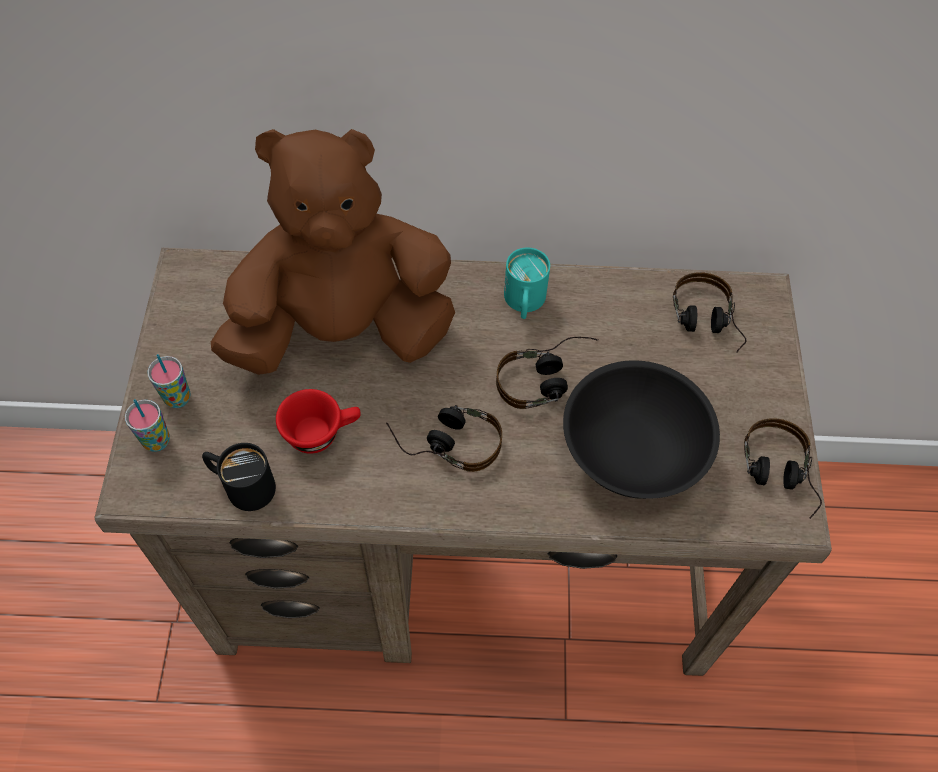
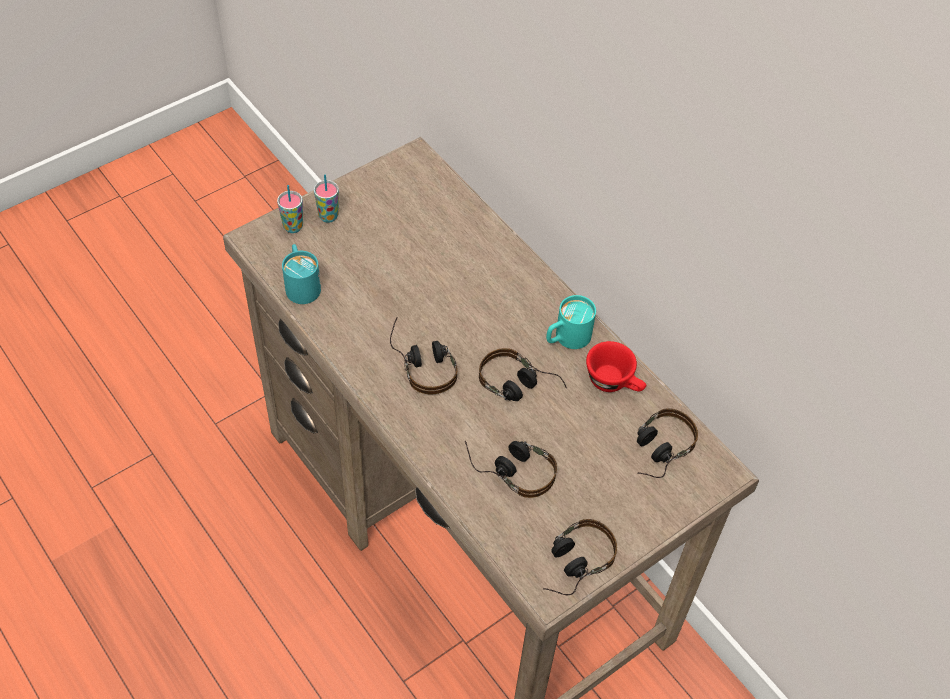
camera: 50 degrees right, 5 degrees down
(241, 485) = (301, 284): black mug -> turquoise mug
(322, 432) = (370, 297): red cup -> red cup (614, 382)
(342, 330) = (450, 259): brown plush toy -> none
(633, 453) = (510, 468): black bowl -> headphones

